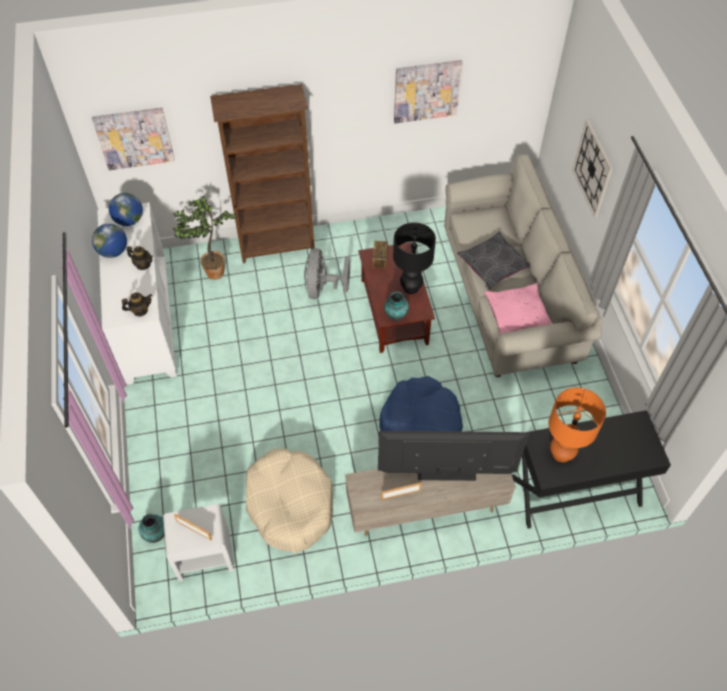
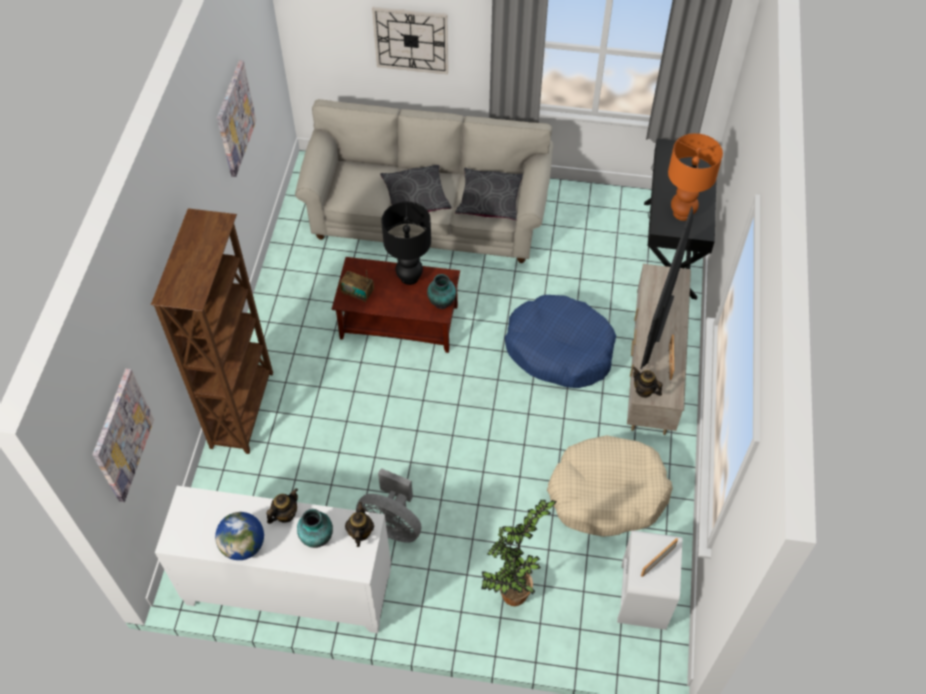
camera: 70 degrees left, 0 degrees up
(129, 220) = (197, 515): globe -> none
(156, 534) = (600, 641): vase -> vase (316, 537)
(212, 273) = (247, 492): potted plant -> potted plant (513, 598)
(322, 288) = (332, 380): grey fan -> grey fan (392, 524)
(361, 481) = (644, 390): none -> teapot
(517, 314) = (490, 200): pink pillow -> grey pillow

